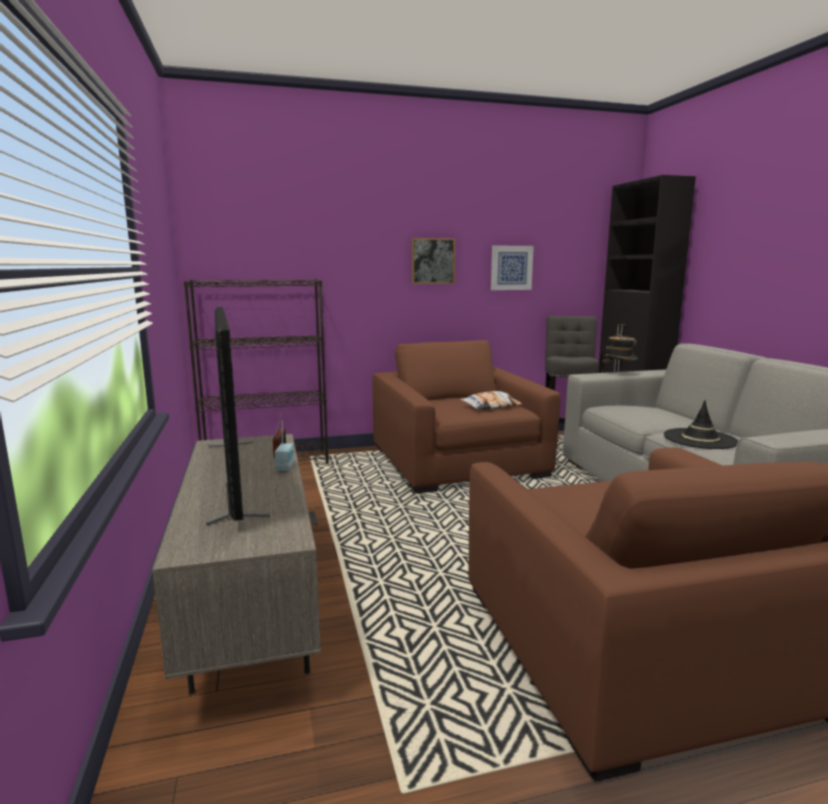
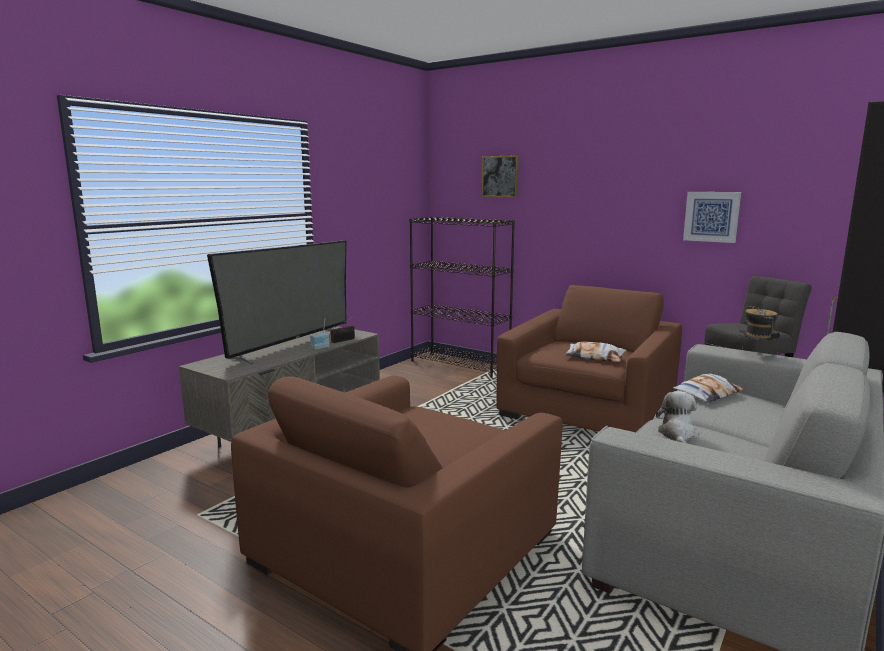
camera: 50 degrees right, 0 degrees up
(433, 261) = (620, 207): picture -> picture (500, 176)
(623, 410) = (707, 394): none -> pillow
(700, 439) = (678, 435): black hat -> plush toy

